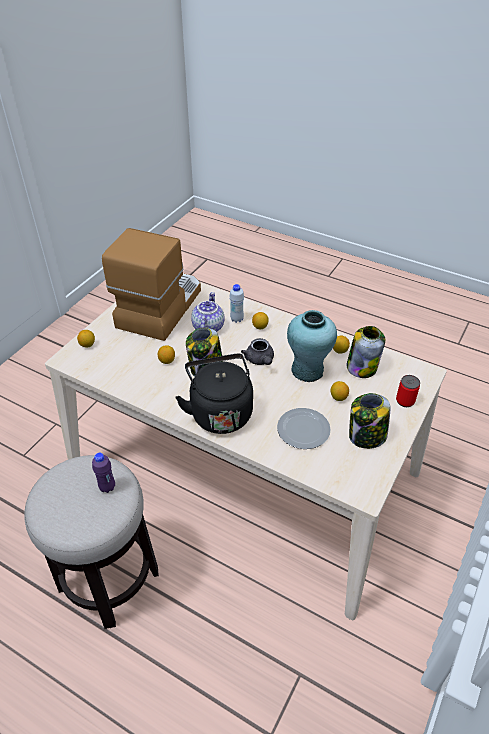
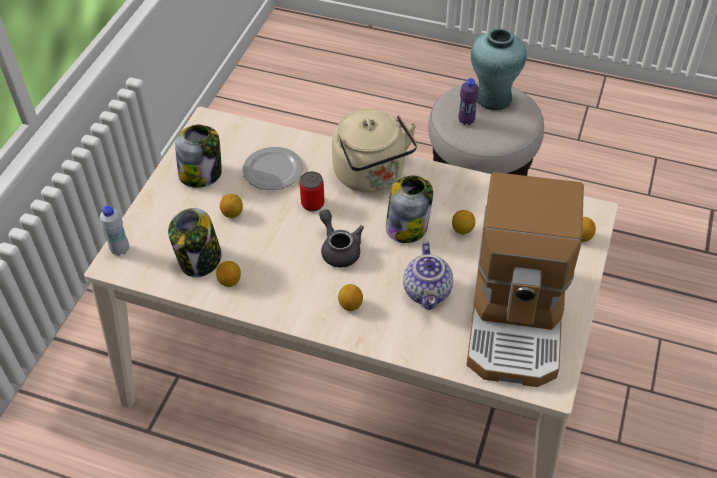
camera: 170 degrees right, 5 degrees up
(220, 412) = (372, 176): black kettle -> beige kettle
(237, 319) = (389, 314): white bottle -> white bottle (120, 249)
(307, 370) = (273, 245): turquoise vase -> turquoise vase (493, 98)
(405, 401) = (150, 221): can -> can (312, 203)

